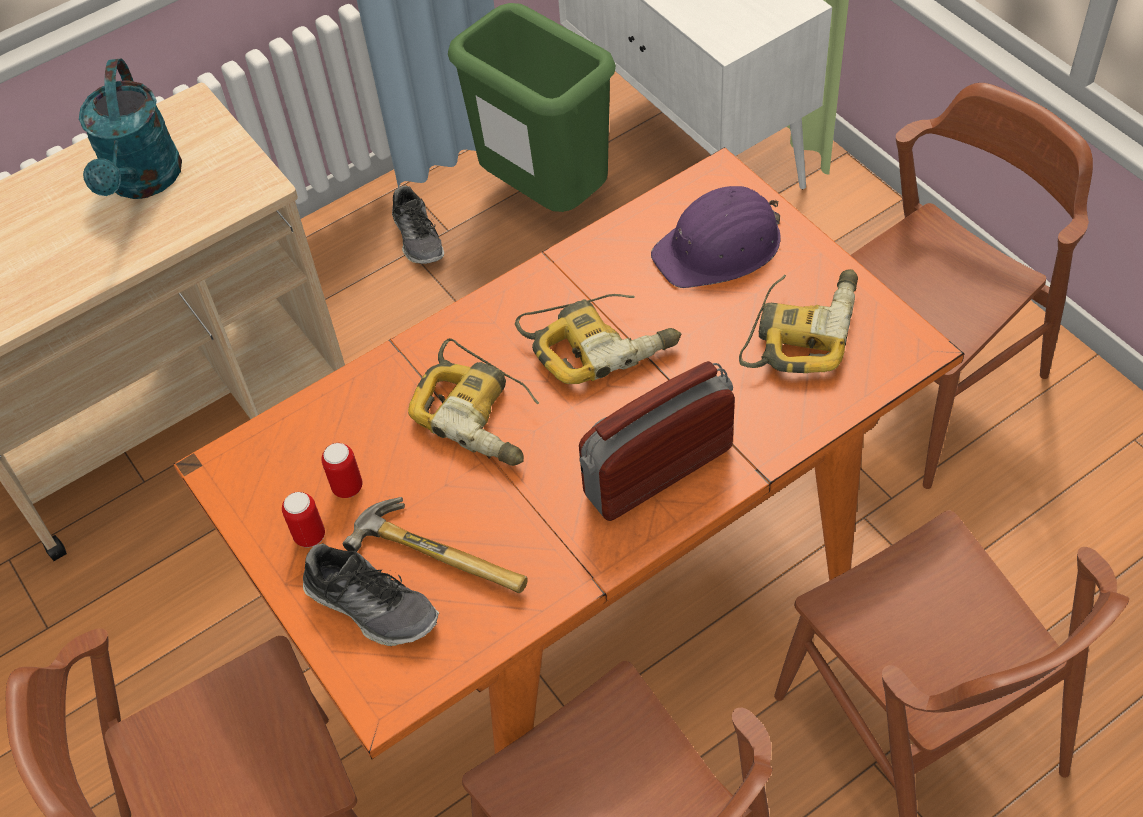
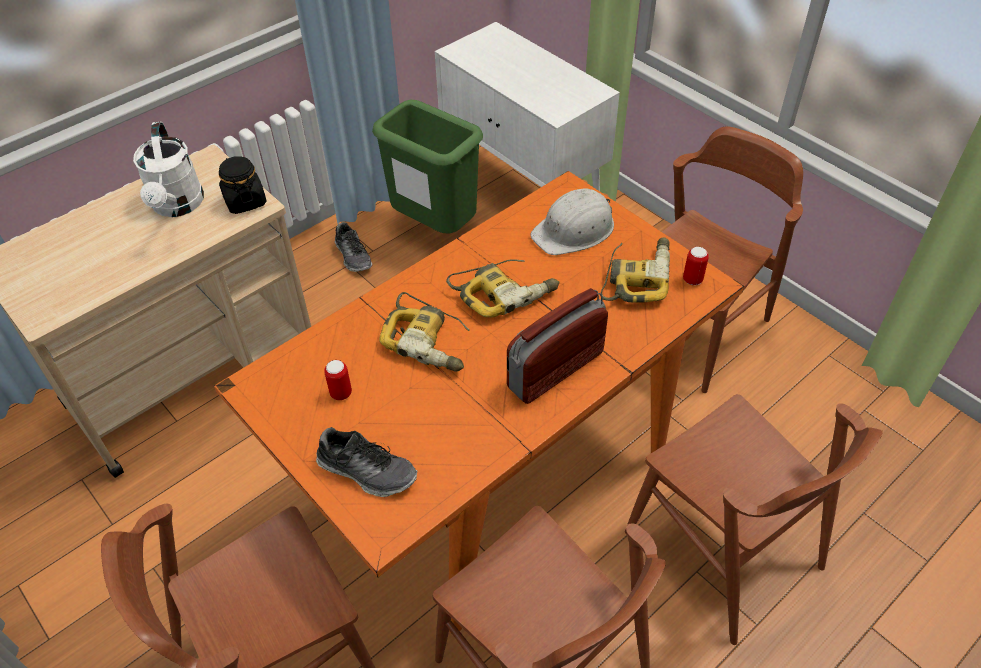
camera: 10 degrees left, 5 degrees down
(143, 182) = (177, 206): turquoise watering can -> white watering can
(239, 178) = (245, 201): none -> black jar
(309, 536) = (317, 427): can -> can (692, 280)
(444, 550) = (414, 430): hammer -> none
(720, 247) = (575, 230): purple hard hat -> white hard hat

